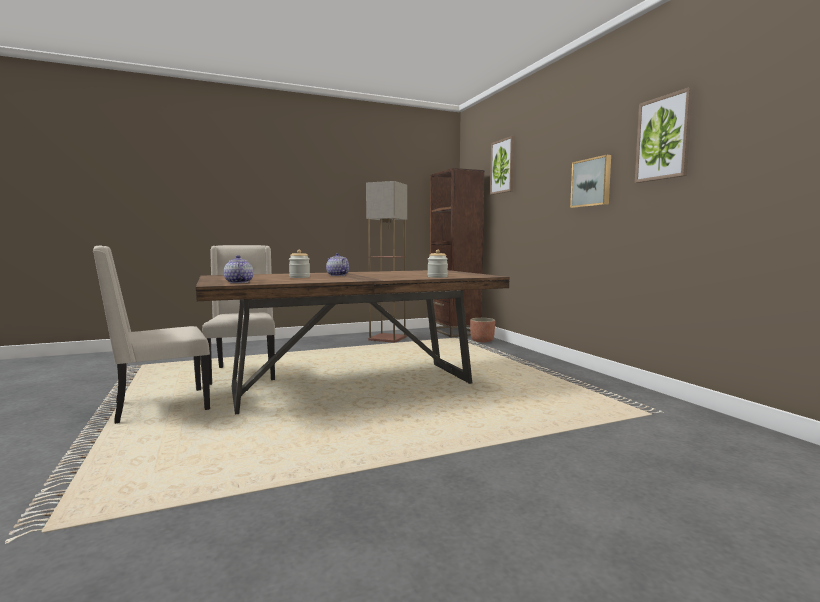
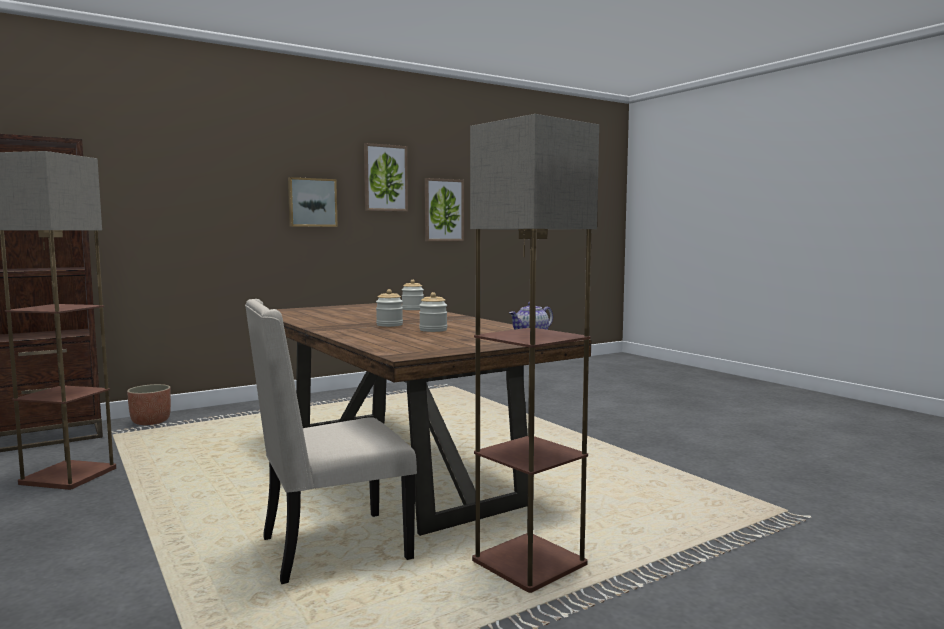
camera: 100 degrees left, 0 degrees up
(159, 406) = (529, 565): beige chair -> floor lamp
(337, 275) = (389, 325): teapot -> jar
(503, 166) = (129, 150): picture -> picture (443, 210)

